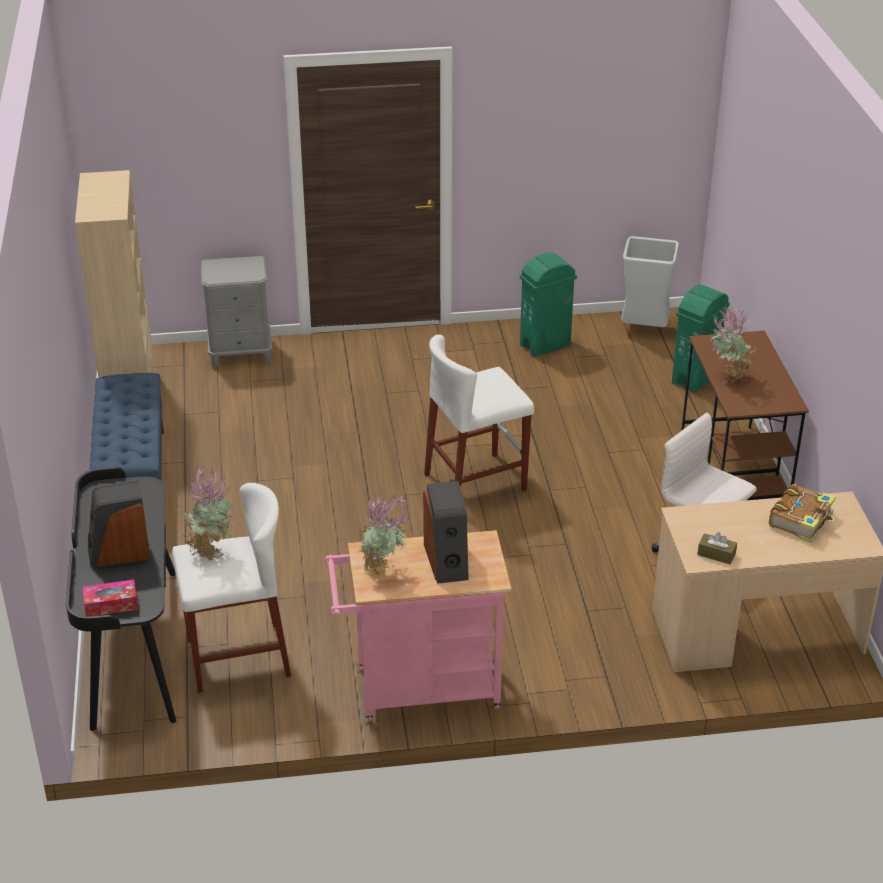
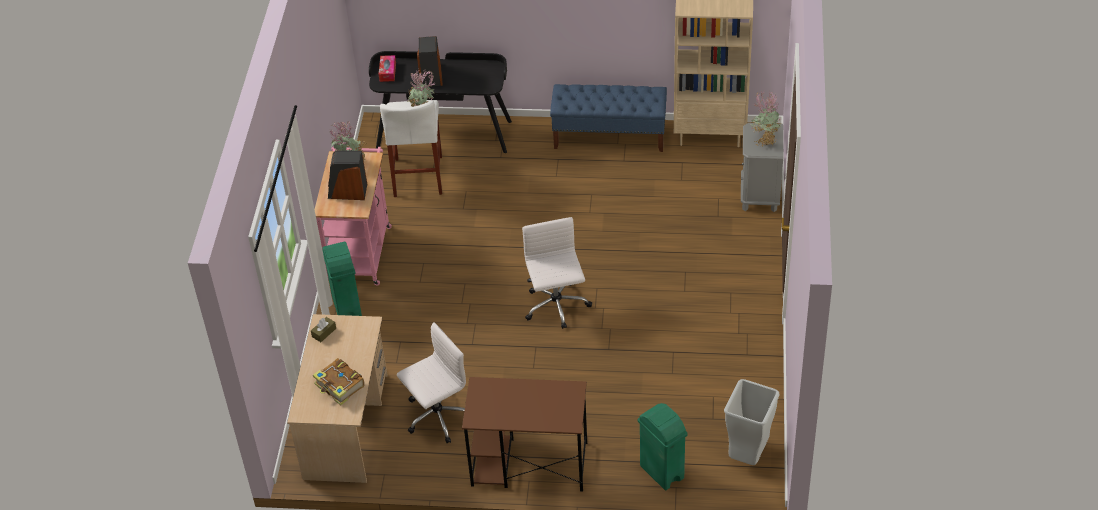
camera: 105 degrees right, 10 degrees up
(475, 482) = (556, 306): white stool -> white office chair
(545, 345) = (735, 381): green trash can -> green trash can (347, 308)
(729, 377) = (520, 391): potted plant -> potted plant (765, 139)

